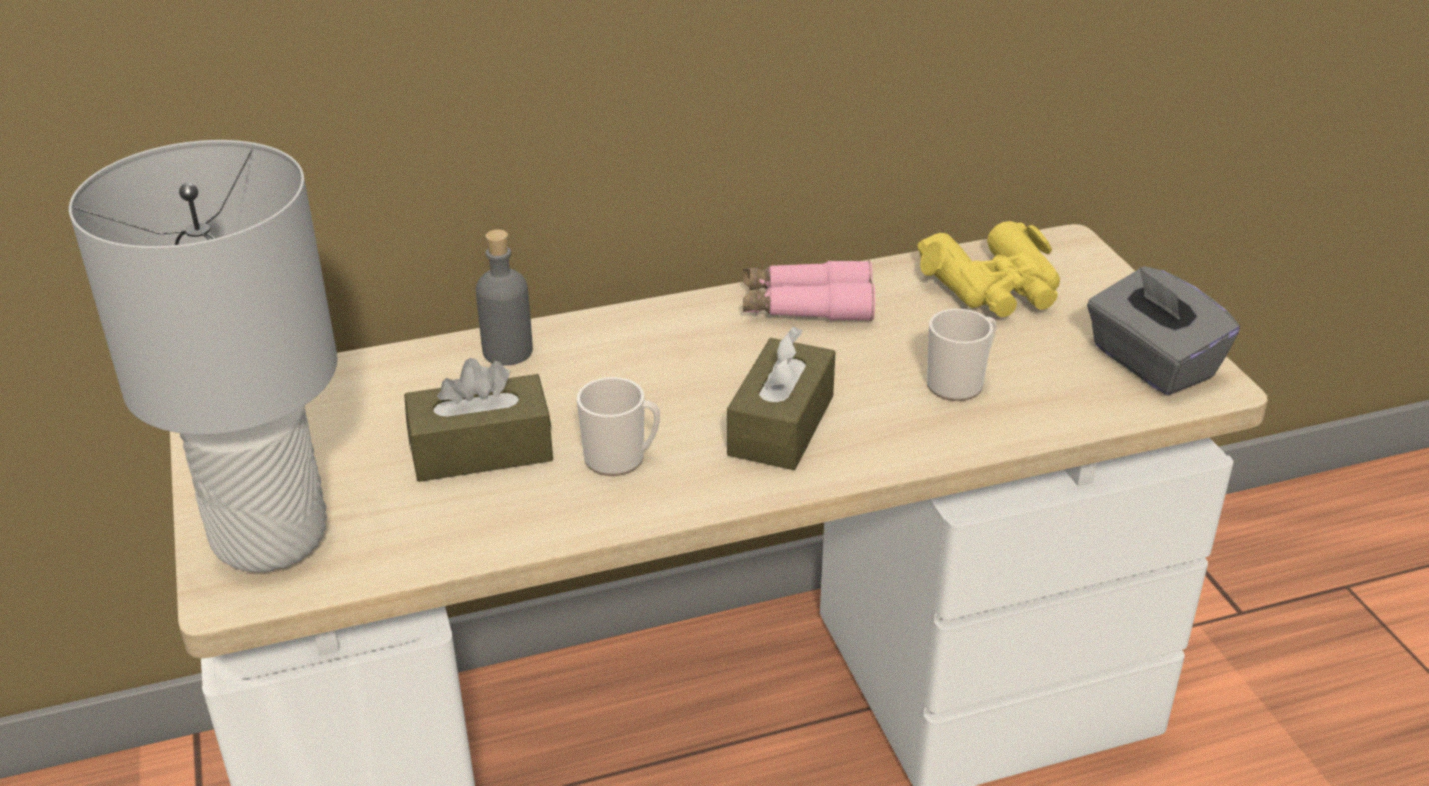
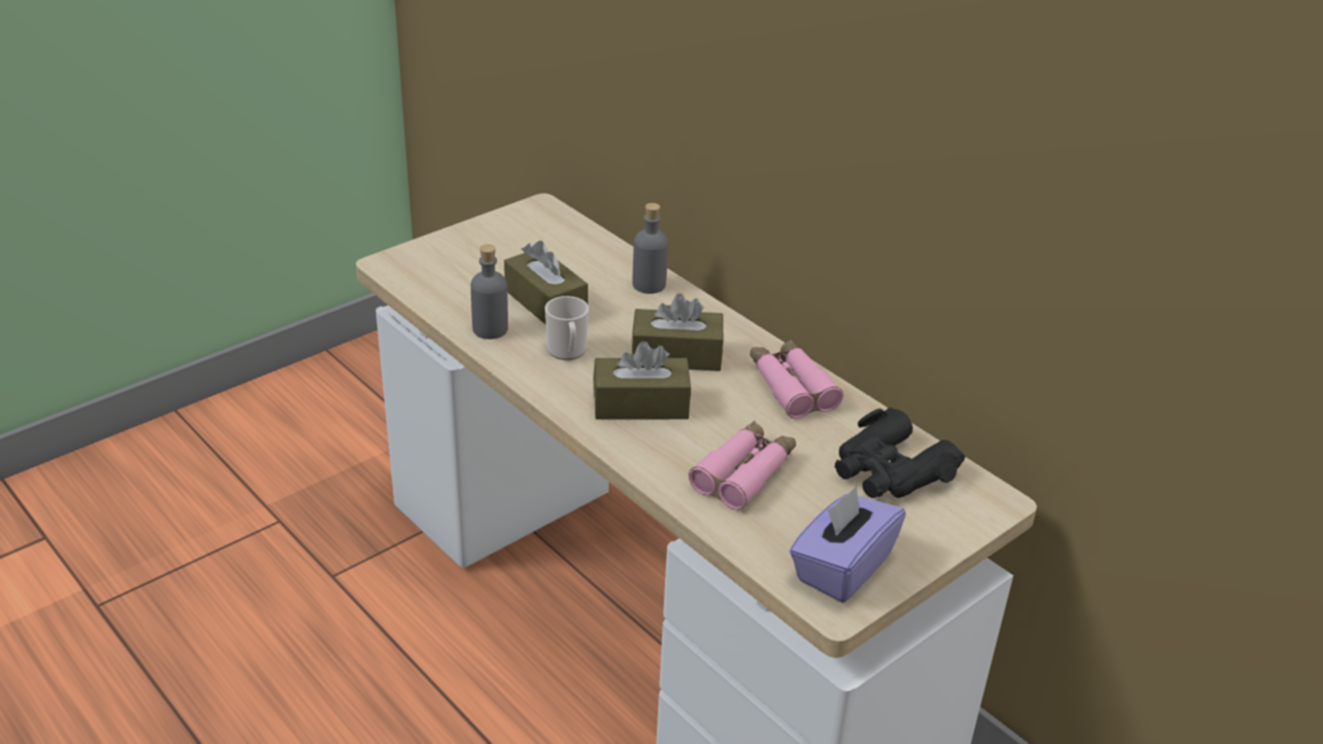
camera: 65 degrees right, 0 degrees up
(274, 545) = (430, 264): grey table lamp -> none
(512, 519) = (490, 329): none -> grey bottle
(689, 370) = (676, 355): none -> brown tissue box
(960, 383) = (744, 473): mug -> pink binoculars
(994, 287) = (890, 471): yellow binoculars -> black binoculars
(1151, 363) = (841, 568): grey tissue box -> purple tissue box

